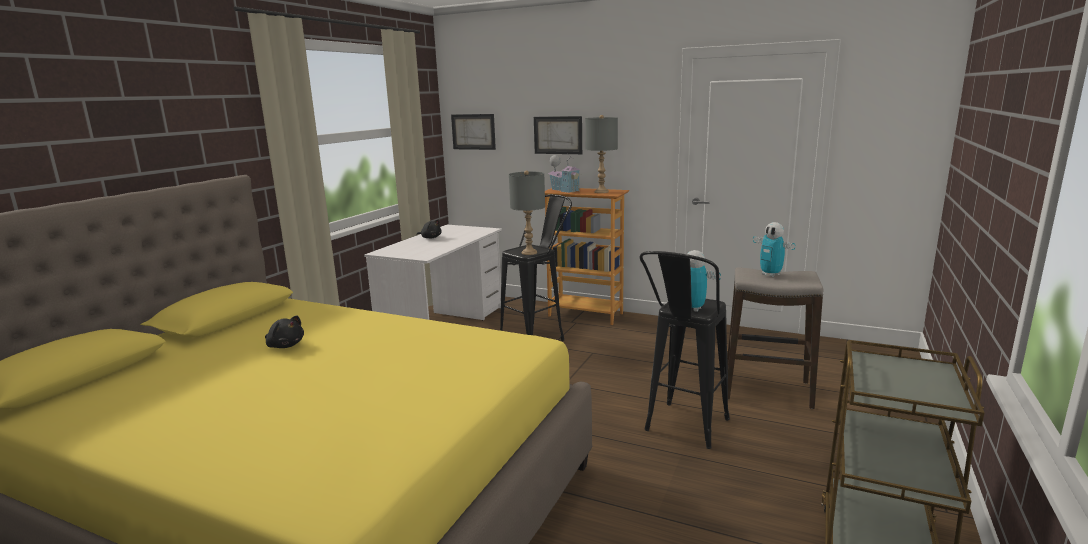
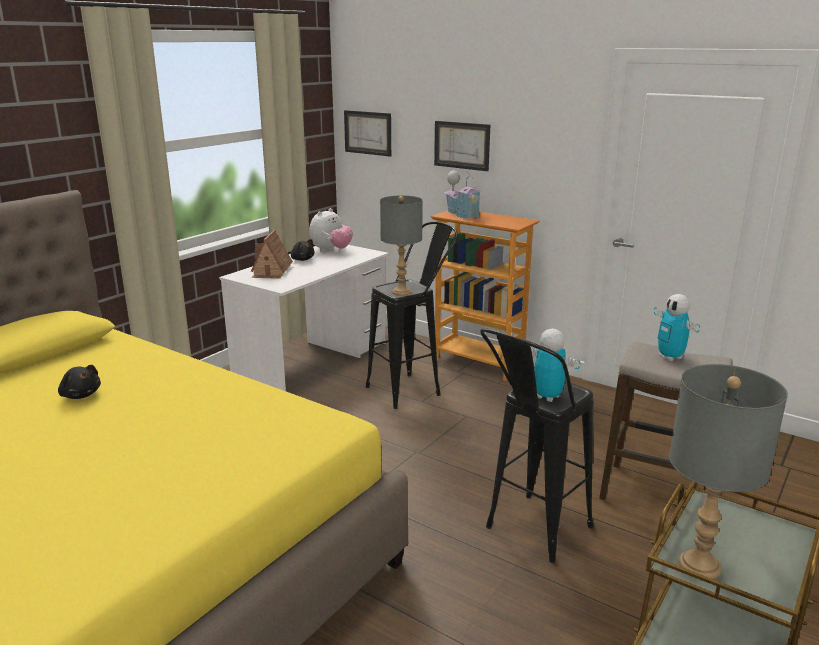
camera: 10 degrees right, 5 degrees up
(409, 247) = (271, 271): none -> toy house
(452, 230) = (331, 250): none -> plush toy
(601, 192) = (504, 221): grey table lamp -> grey table lamp (700, 565)

